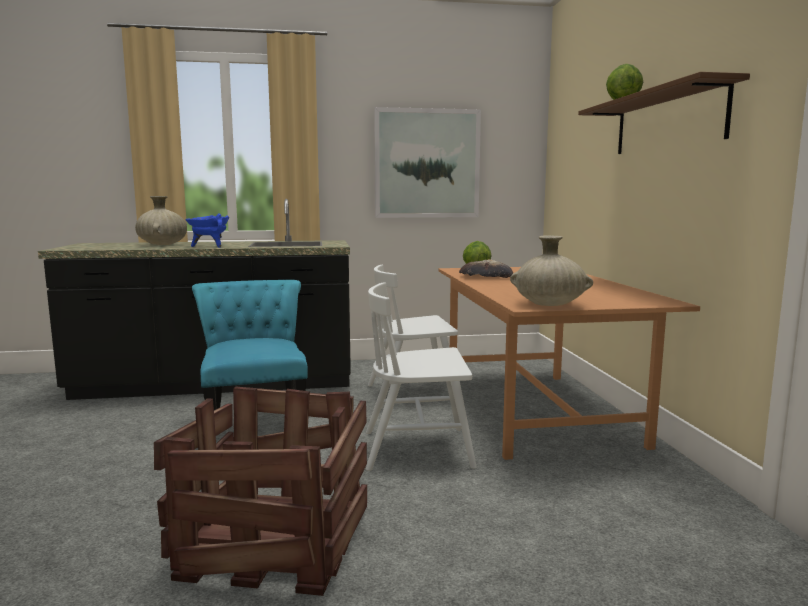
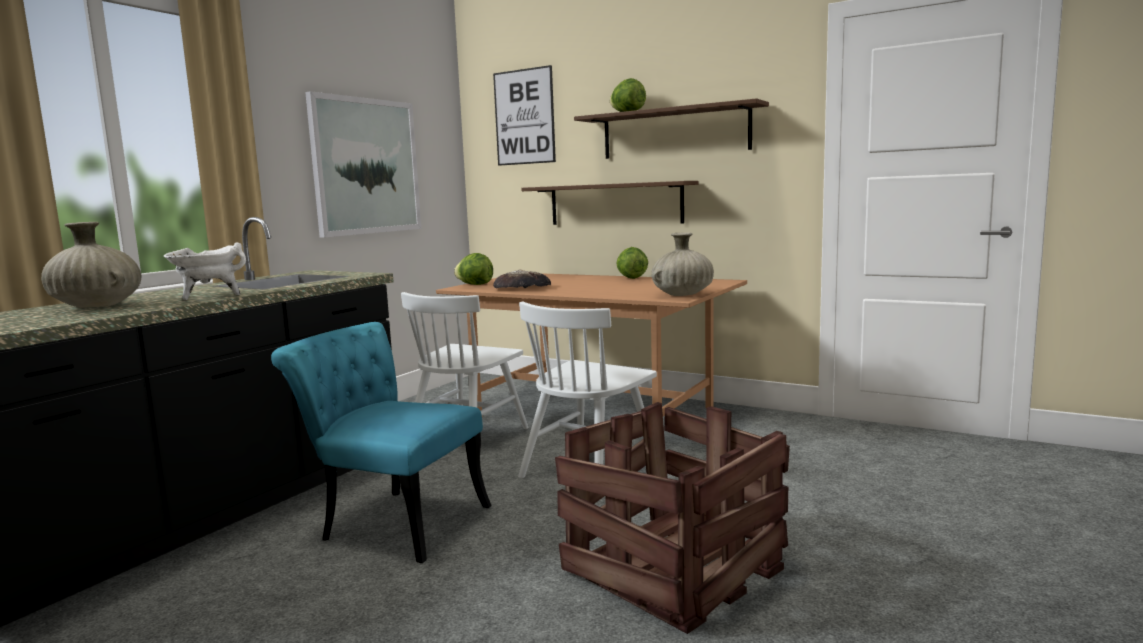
camera: 50 degrees left, 0 degrees up
(209, 246) = (209, 296): blue cooking pot -> white cooking pot
(576, 114) = (524, 117): none -> picture
(604, 284) = (631, 278): none -> lettuce
(620, 203) = (615, 204): none -> brown shelf

